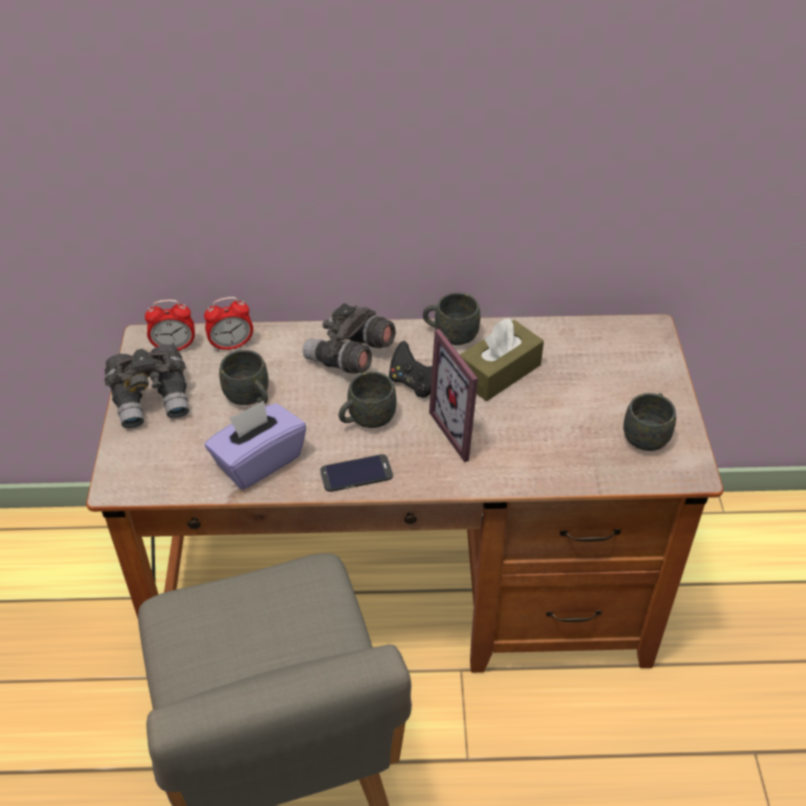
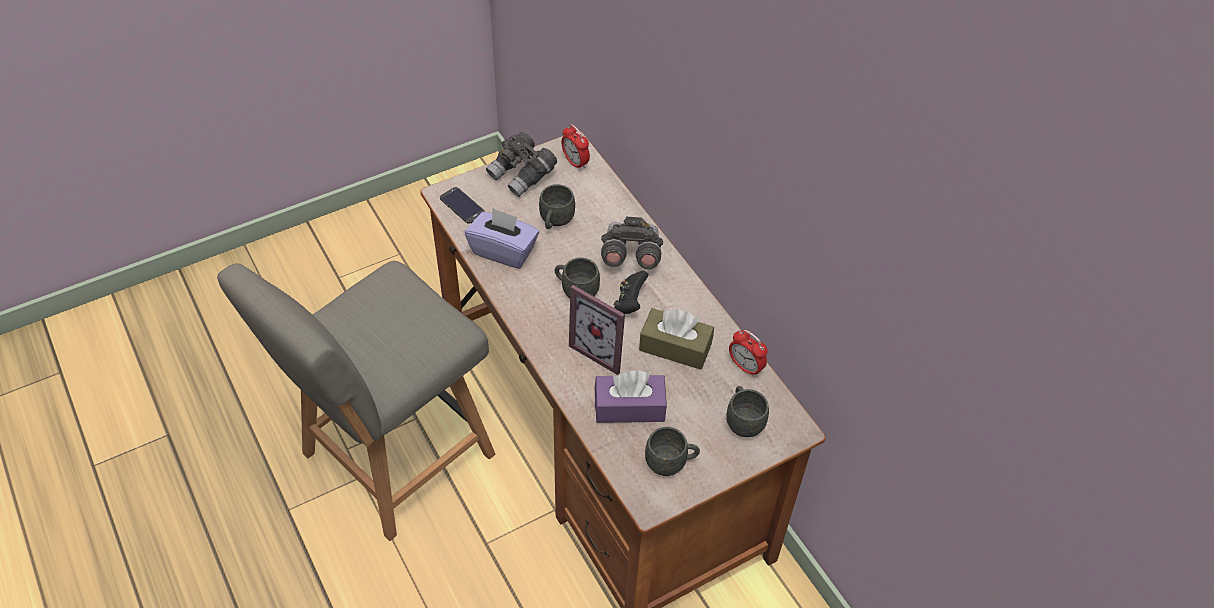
camera: 60 degrees right, 5 degrees up
(231, 345) = (597, 189): alarm clock -> alarm clock (745, 367)
(356, 474) = (524, 305): phone -> phone (462, 206)
(450, 335) = (694, 303): grey mug -> grey mug (743, 420)
(465, 429) = (603, 349): picture frame -> picture frame turned 90 degrees counterclockwise
(558, 439) = (629, 407): none -> purple tissue box

